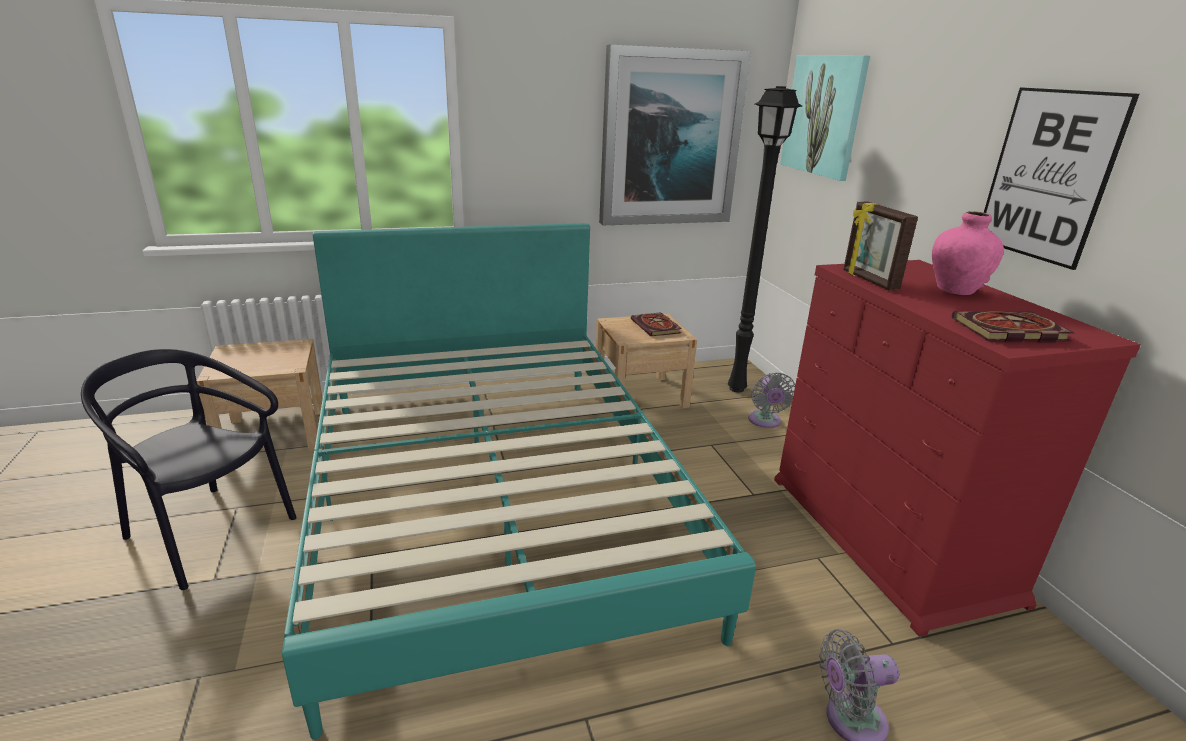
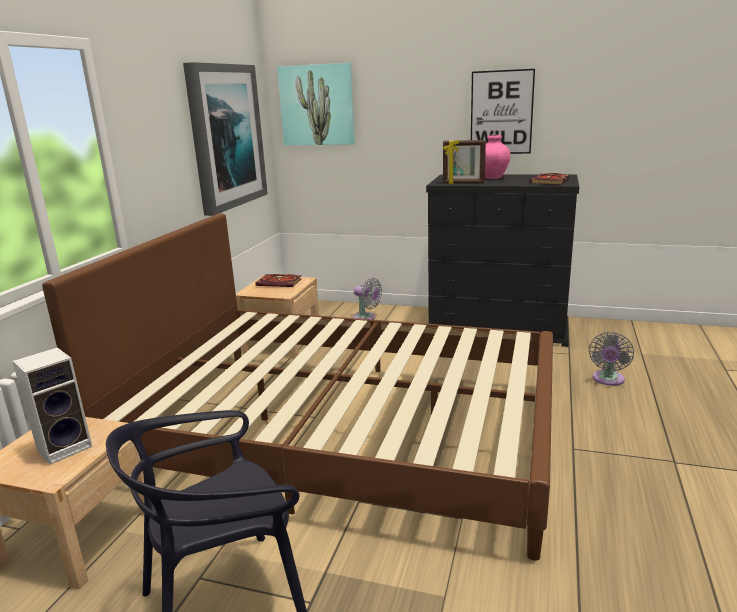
camera: 55 degrees left, 5 degrees down
(260, 360) = (66, 447): none -> speaker
(494, 499) = (343, 430): turquoise bed -> brown bed
(738, 389) = (320, 312): black floor lamp -> none
(888, 537) = (498, 327): red dresser -> black dresser

